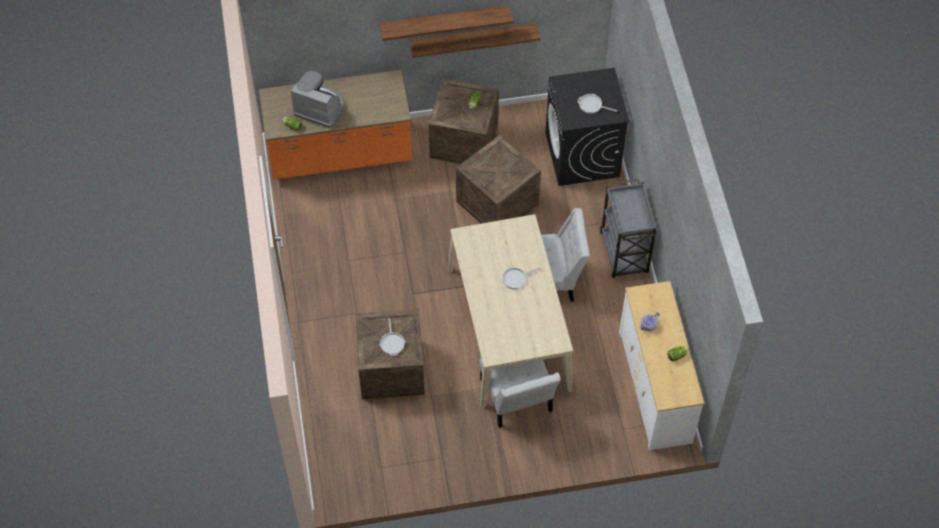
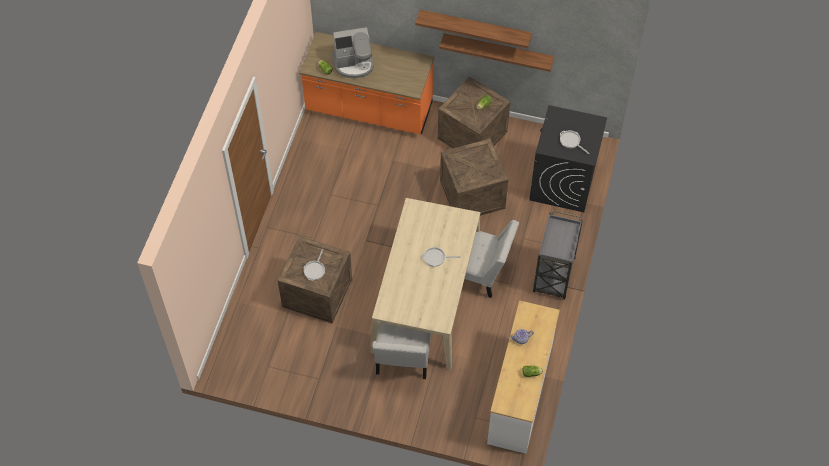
camera: 25 degrees right, 0 degrees up
(320, 108) = (354, 63): coffee machine -> coffee machine turned 120 degrees clockwise

